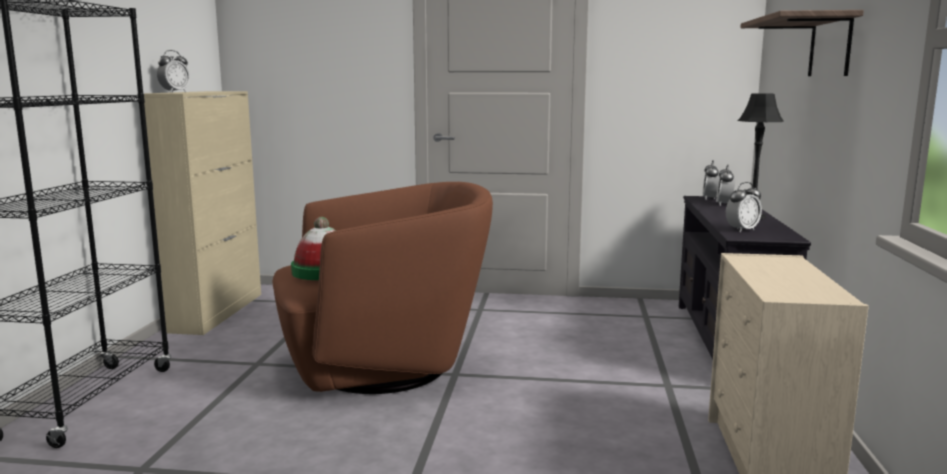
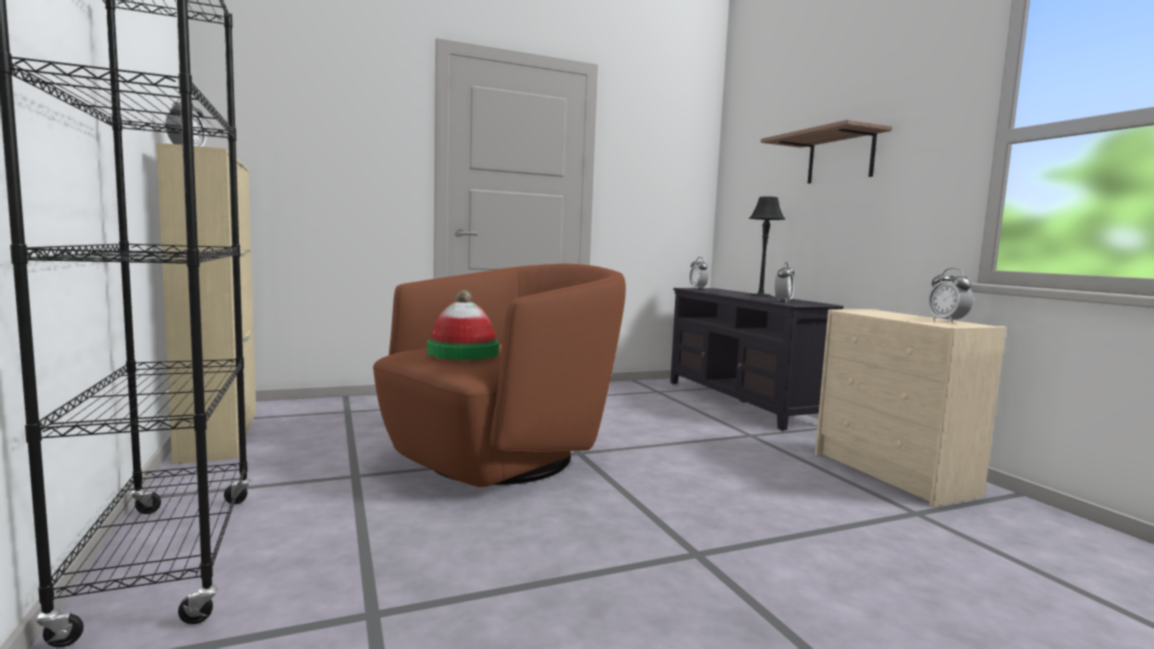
camera: 30 degrees left, 5 degrees down
(724, 204) = (719, 291): alarm clock -> alarm clock (947, 321)

